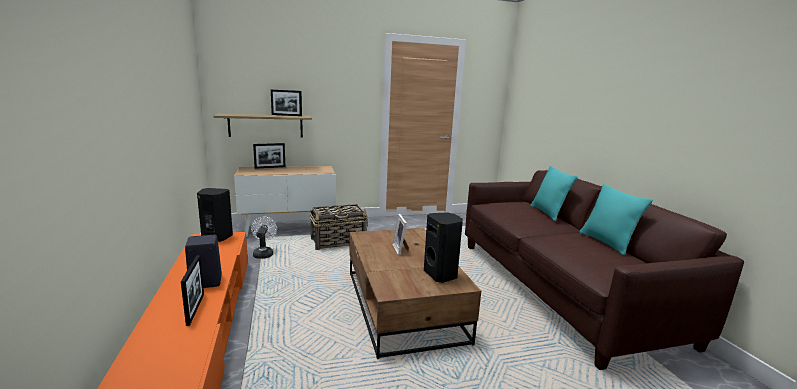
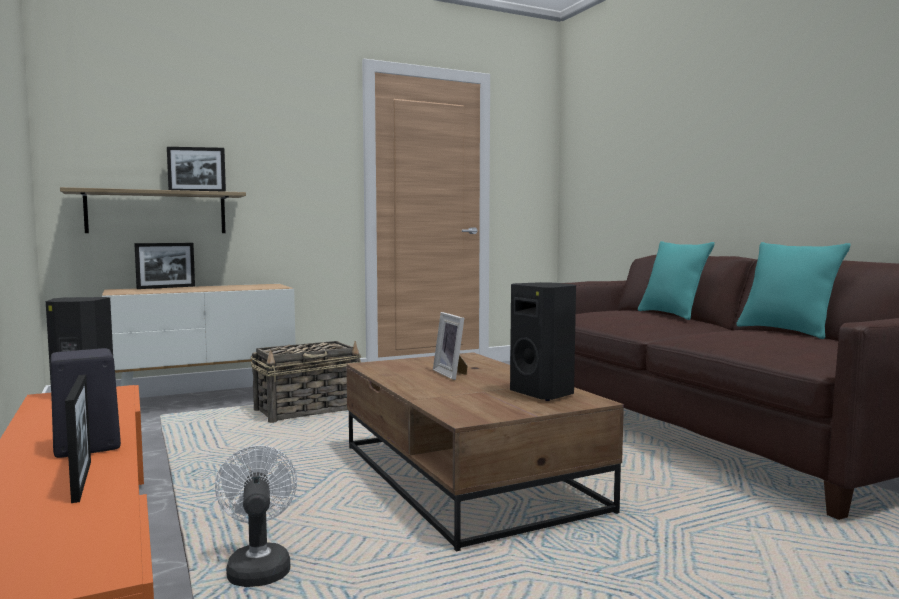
camera: 10 degrees left, 10 degrees down
(263, 253) = (168, 435): white fan -> white fan (258, 566)

